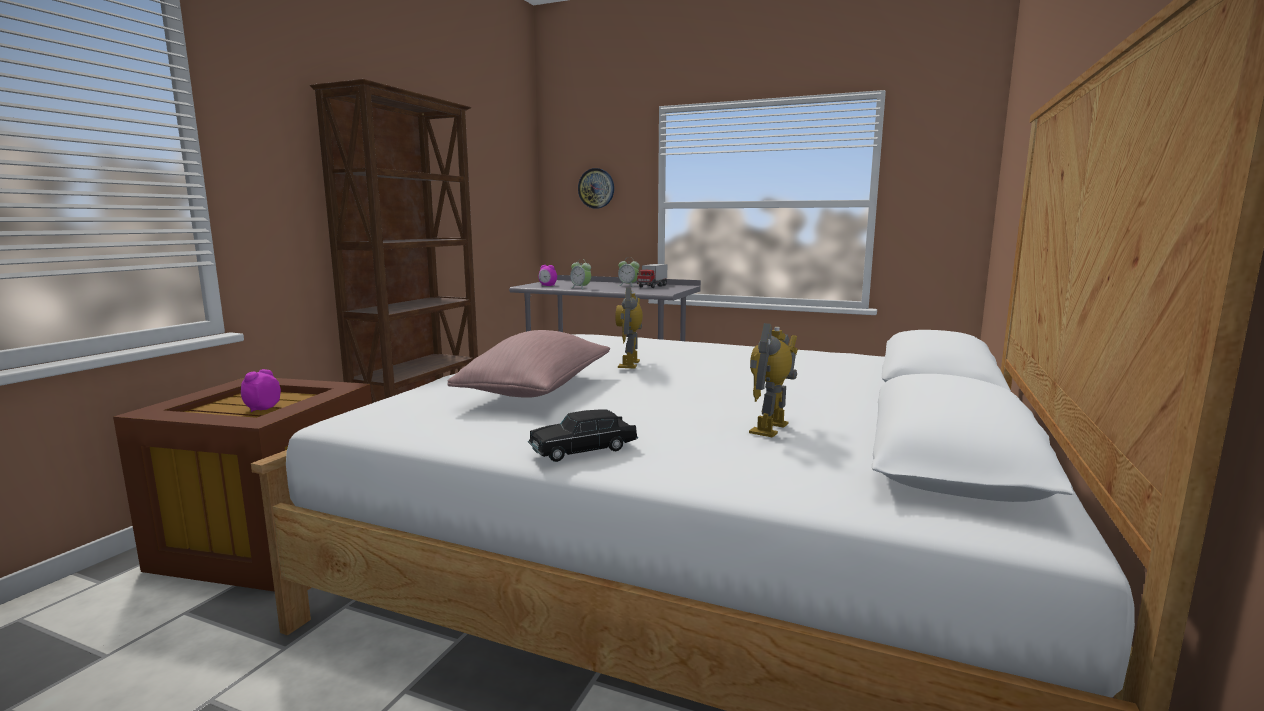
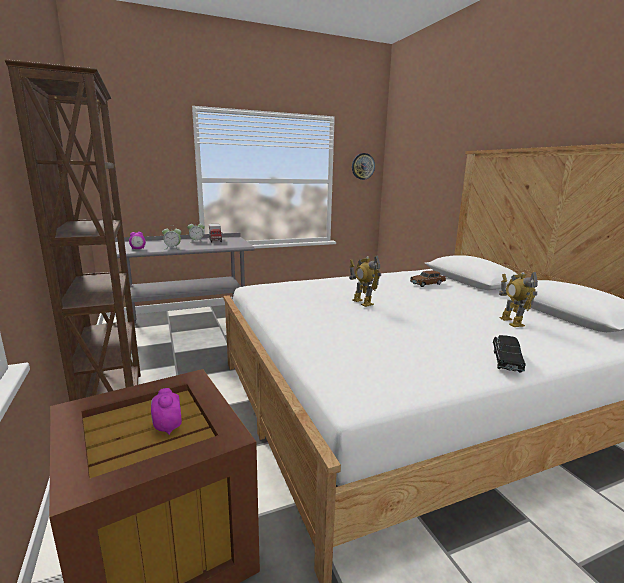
camera: 45 degrees left, 5 degrees up
(538, 390) = (374, 334): pink pillow -> none
(596, 188) = (141, 165): wall clock -> wall clock (363, 166)
(820, 369) = (427, 284): none -> brown toy car

